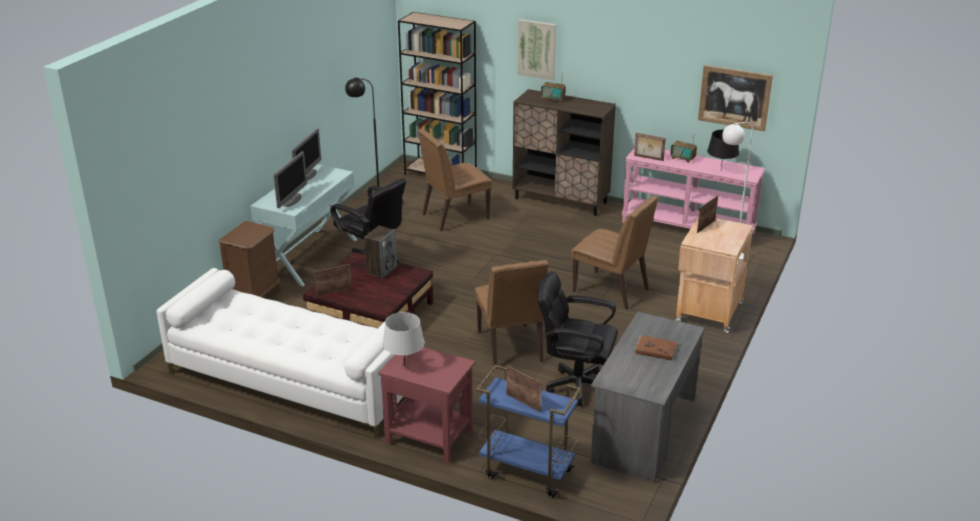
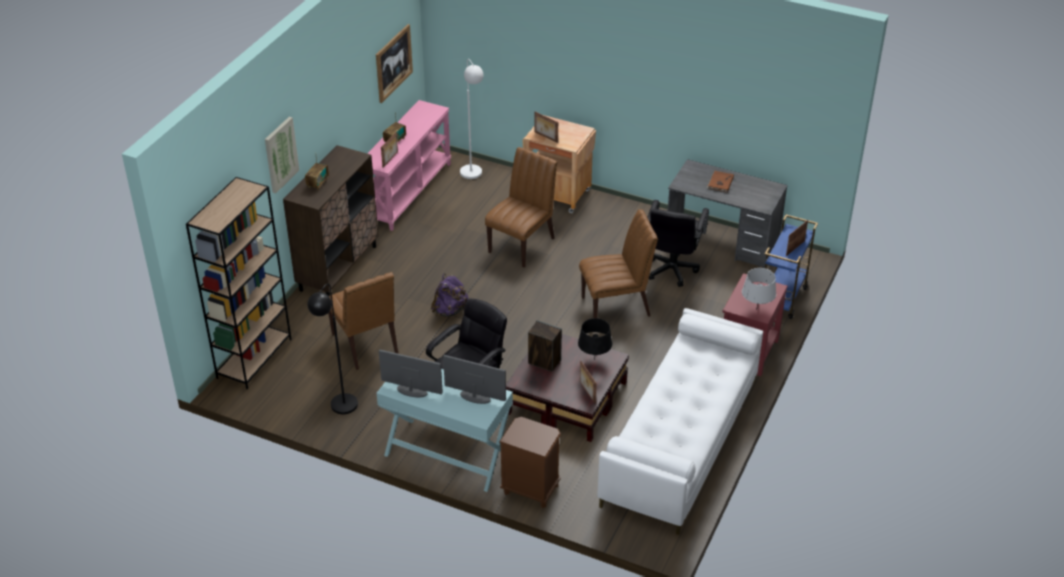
camera: 90 degrees left, 10 degrees up
(502, 253) = (449, 310): none -> purple backpack
(720, 171) = (423, 123): black table lamp -> black table lamp (594, 359)

